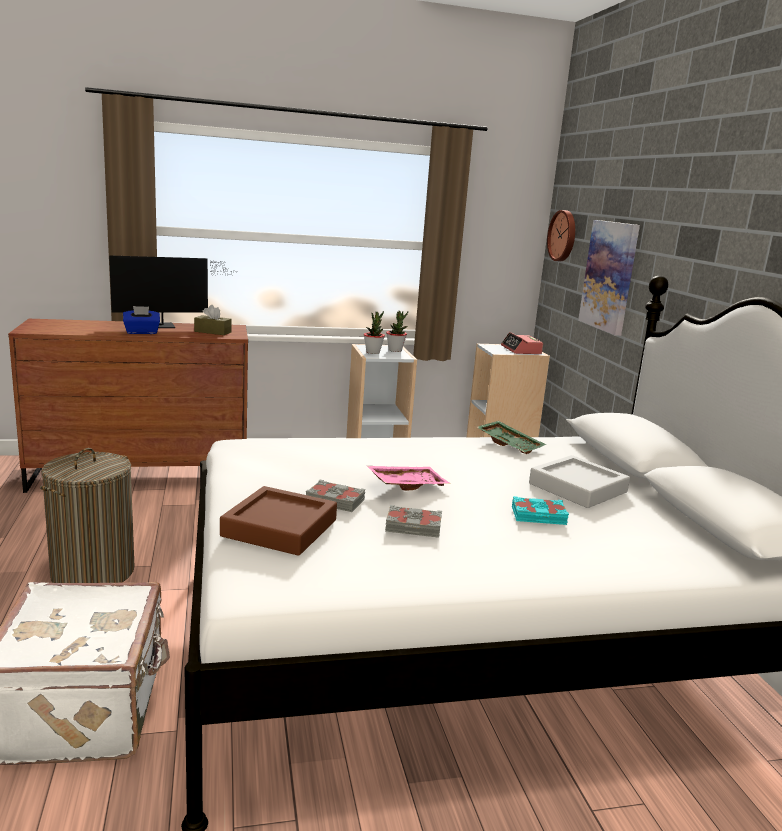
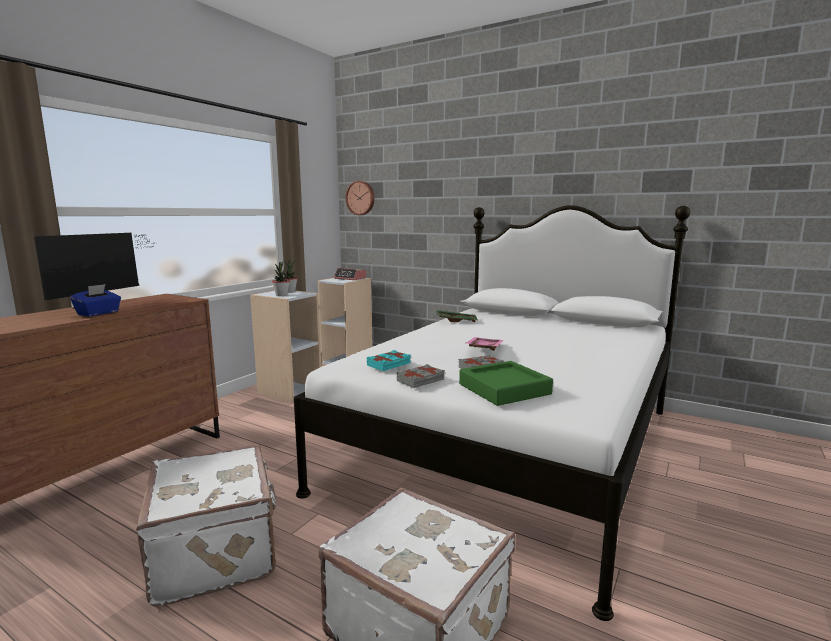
camera: 45 degrees left, 5 degrees down
(93, 572) = (218, 551): laundry basket -> white suitcase
(212, 332) = (161, 301): brown tissue box -> none
(279, 528) = (504, 389): brown tray -> green tray
(413, 527) = (542, 363): grey book -> grey book (421, 380)
(538, 516) = (557, 340): turquoise book -> turquoise book (389, 364)
(577, 488) = (531, 327): grey tray -> none
(609, 276) = (419, 216): picture -> none

